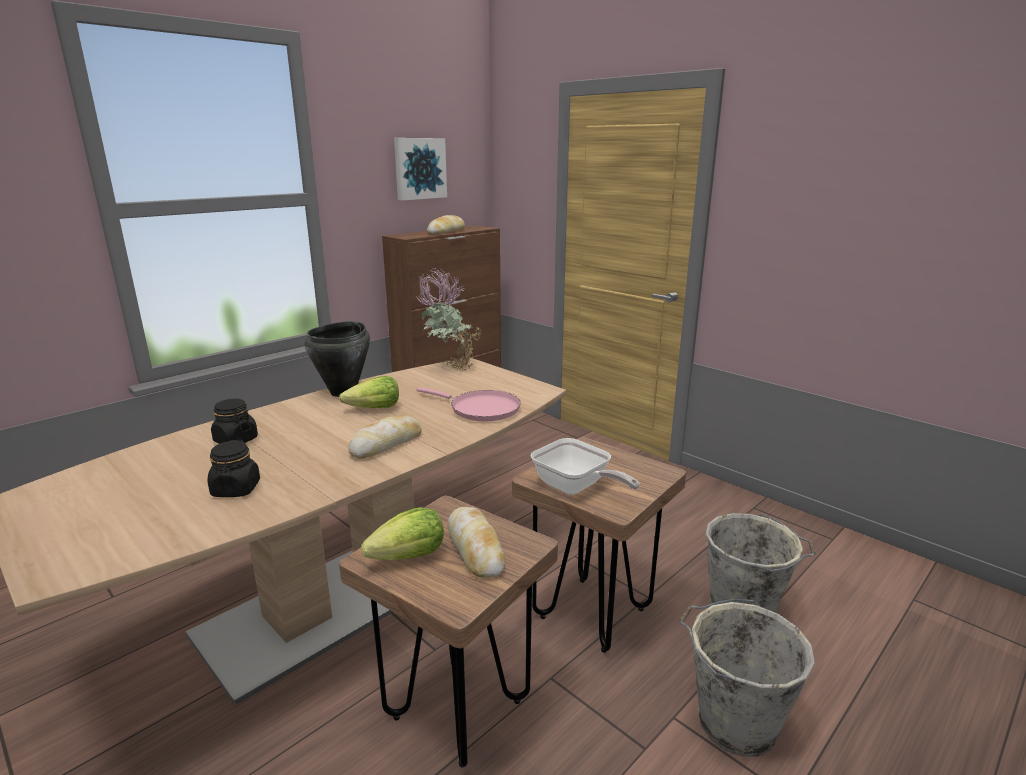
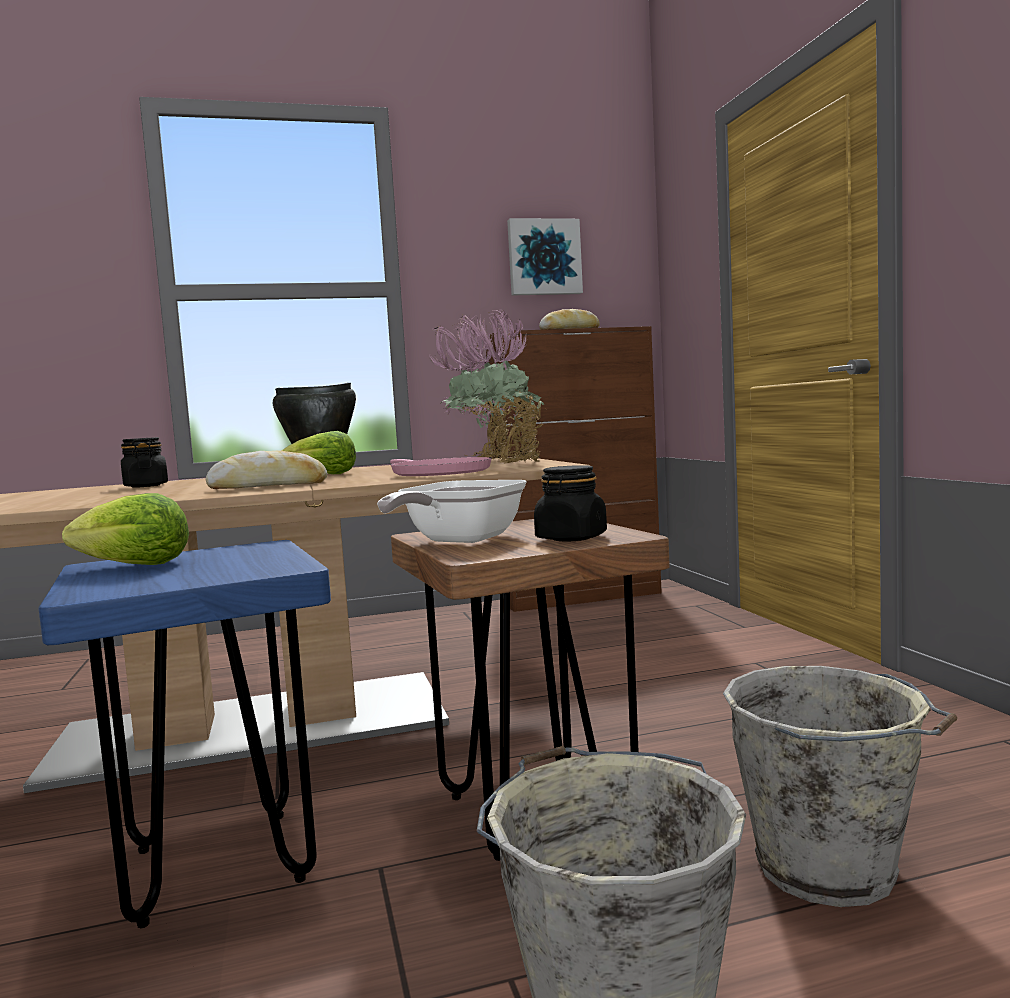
camera: 30 degrees right, 15 degrees down
(236, 489) = (61, 500): black jar -> black jar (571, 538)
(457, 710) = (217, 865): brown stool -> blue stool
(475, 549) = (216, 566): bread -> none
(497, 384) = (507, 464): none -> potted plant
(575, 488) = (457, 541): frying pan -> frying pan turned 45 degrees clockwise

